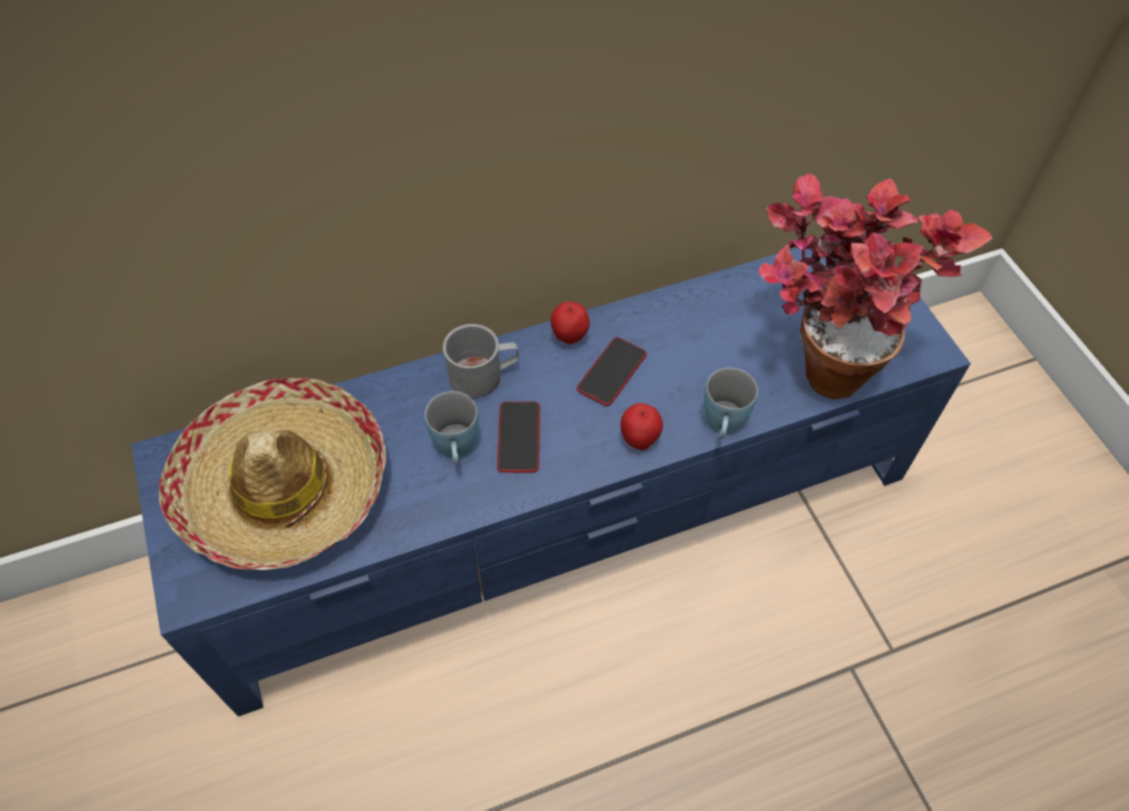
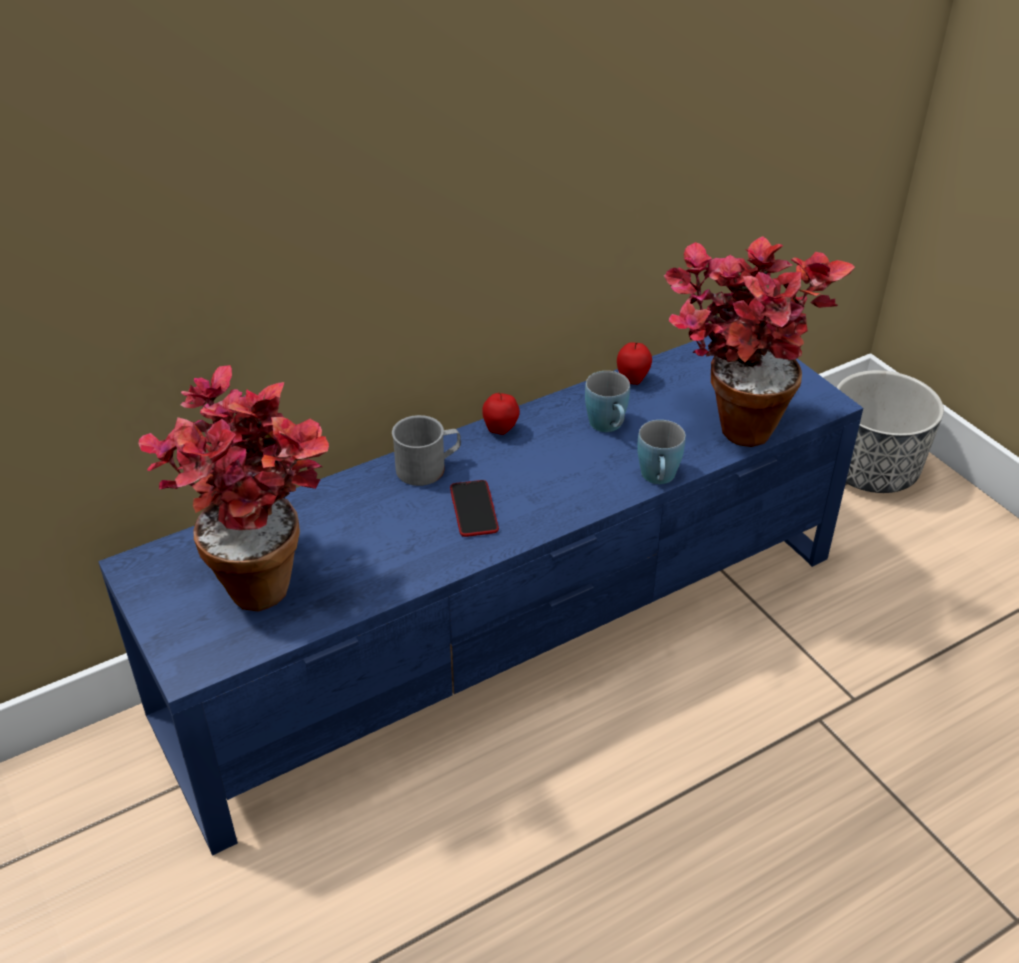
camera: 10 degrees left, 15 degrees down
(283, 486) = (259, 573): hat -> potted plant
(457, 451) = (418, 527): blue mug -> blue mug (608, 427)
(611, 372) = (546, 451): phone -> none
(639, 440) = (585, 497): apple -> apple (632, 379)
(973, 377) = (872, 469): none -> planter

